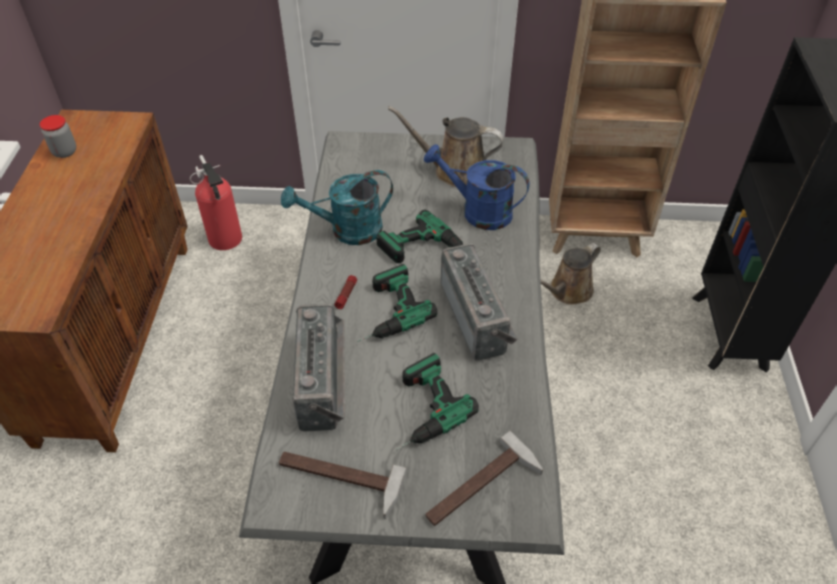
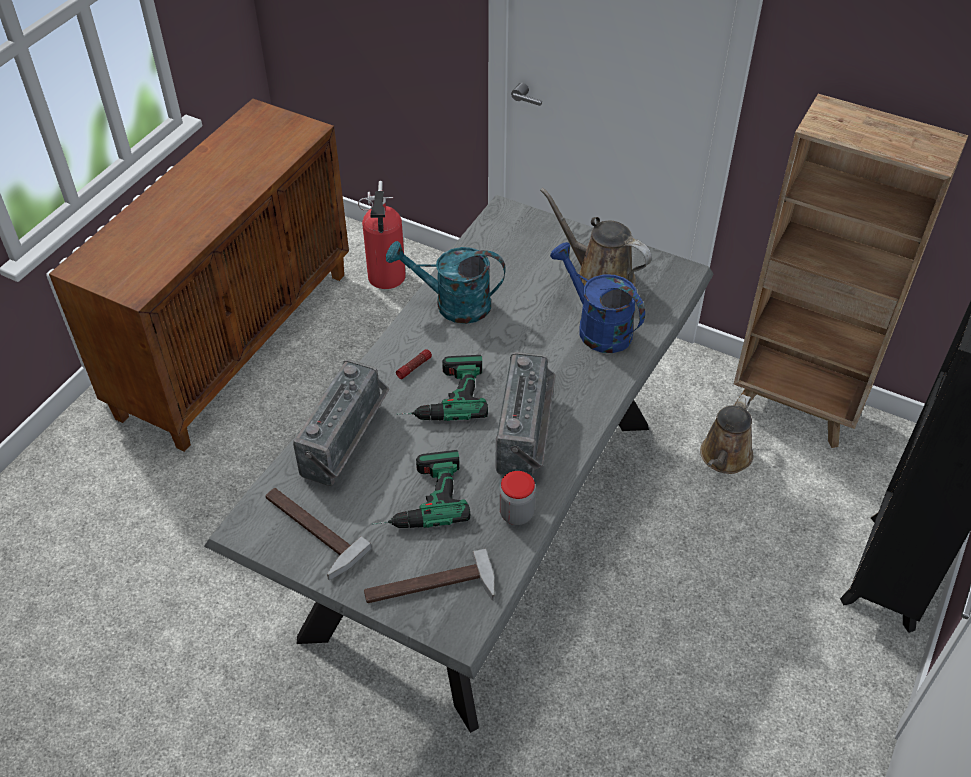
camera: 25 degrees right, 0 degrees up
(65, 152) = (234, 143): jar -> jar (516, 513)
(426, 252) = (517, 351): power drill -> none
(568, 291) = (724, 458): brown watering can -> brown watering can turned 45 degrees counterclockwise

